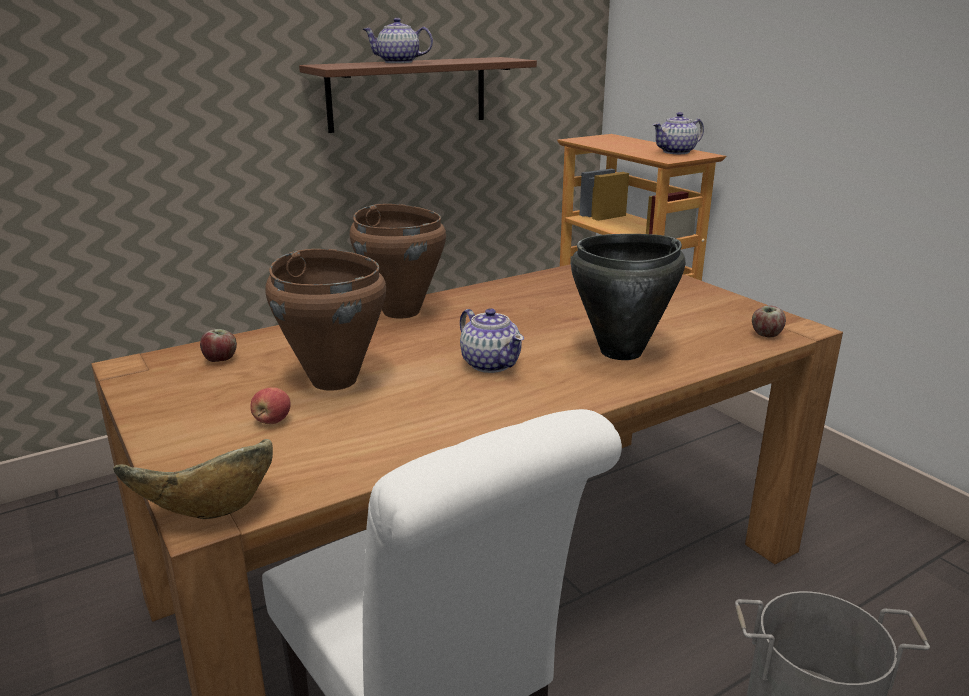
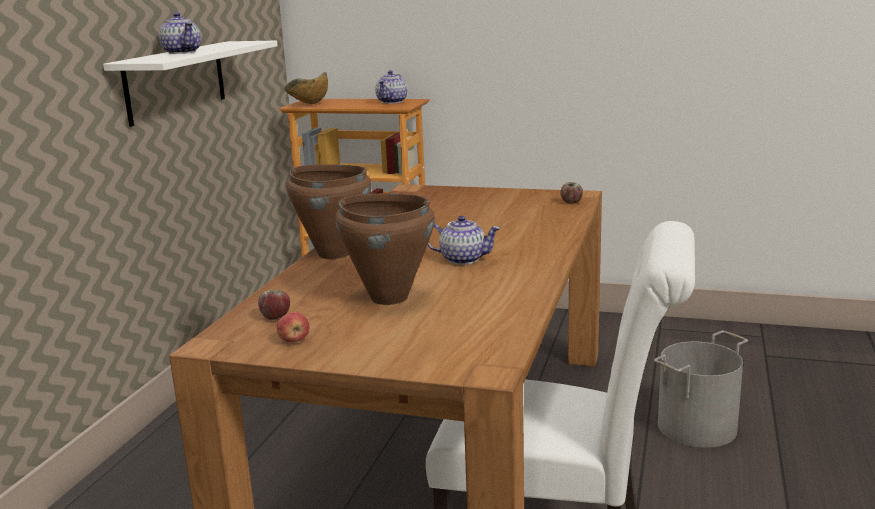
camera: 40 degrees left, 5 degrees down
(207, 512) = (483, 370): bowl -> bowl (308, 104)
(272, 421) = (405, 327): apple -> apple (294, 340)
(399, 62) = (182, 52): teapot -> teapot turned 90 degrees counterclockwise
(408, 93) = (176, 81): brown shelf -> white shelf
(622, 352) = (519, 231): black cooking pot -> none

